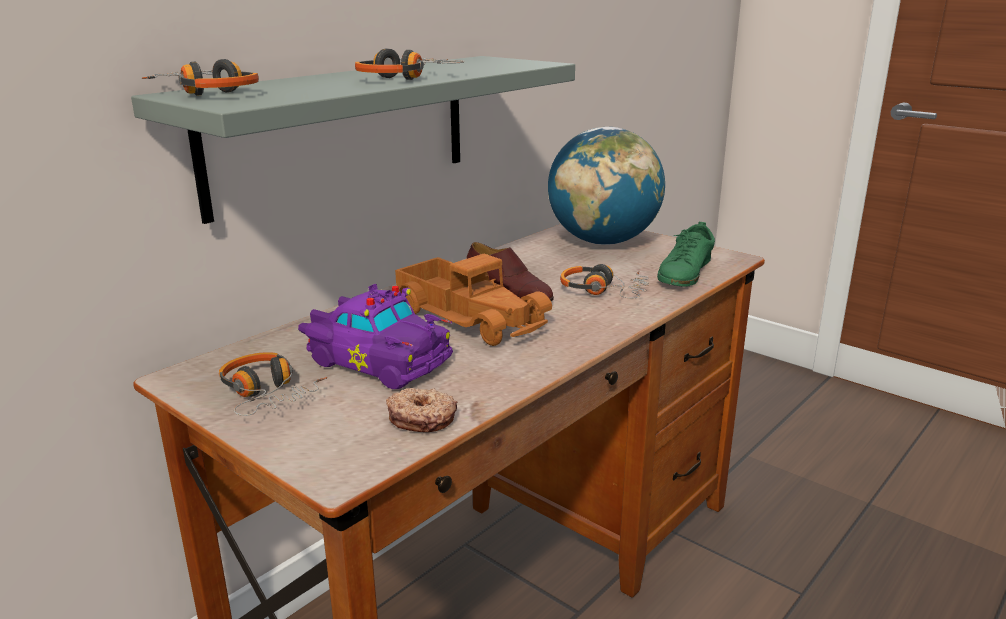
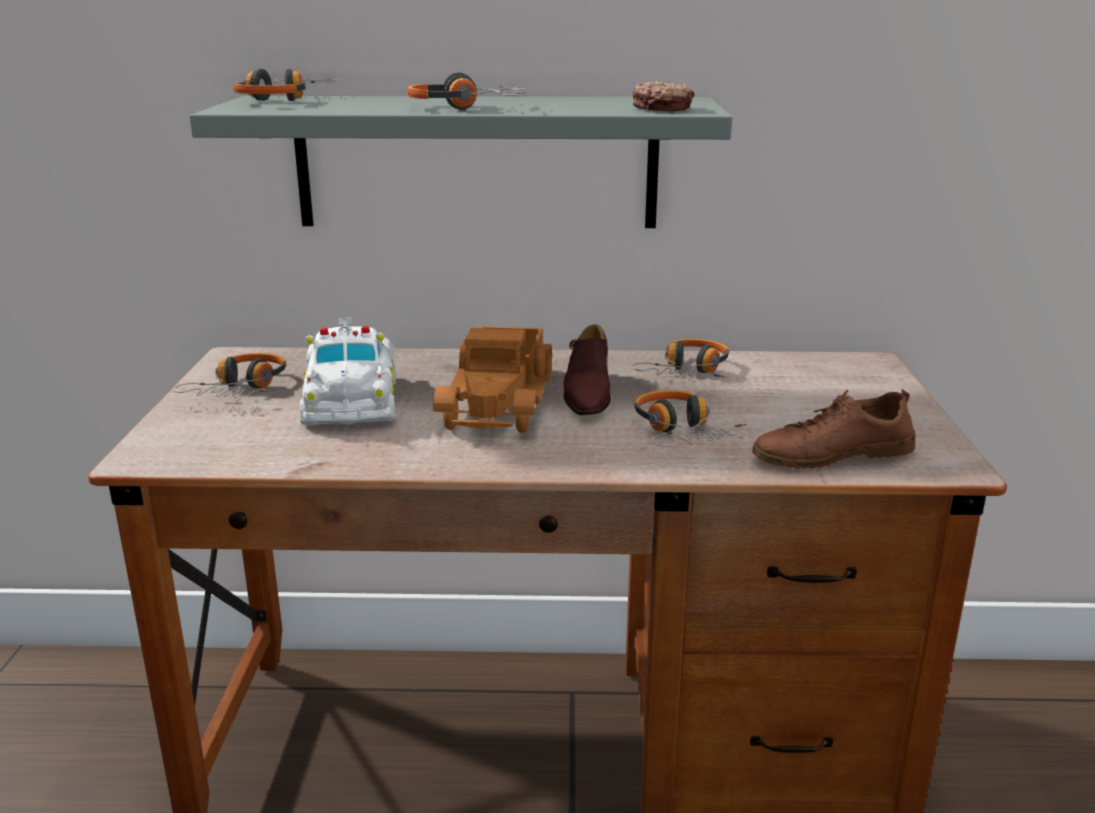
camera: 50 degrees right, 0 degrees up
(378, 359) = (353, 399): purple toy car -> white toy car
(422, 418) = (265, 453): donut -> donut (662, 108)
(524, 261) = (688, 372): none -> headphones
(603, 241) = (833, 386): globe -> none
(685, 272) = (832, 454): green shoe -> brown shoe

